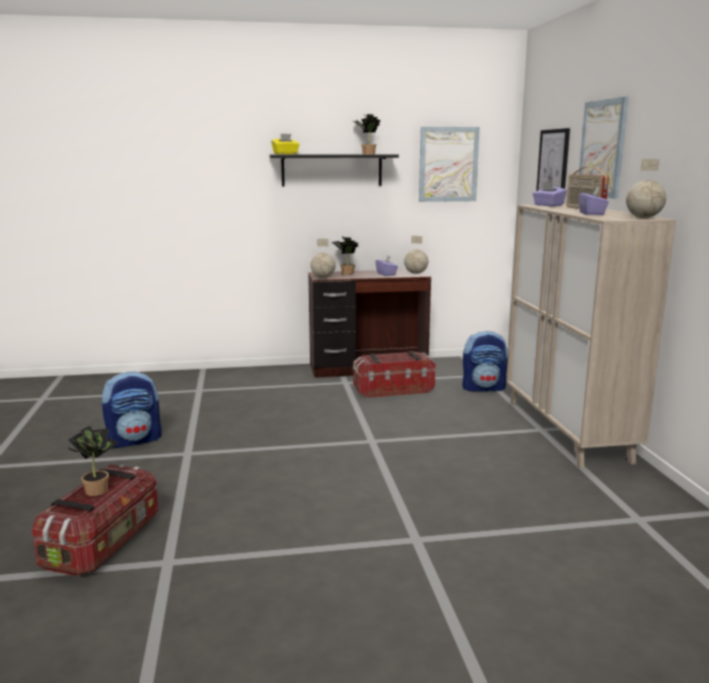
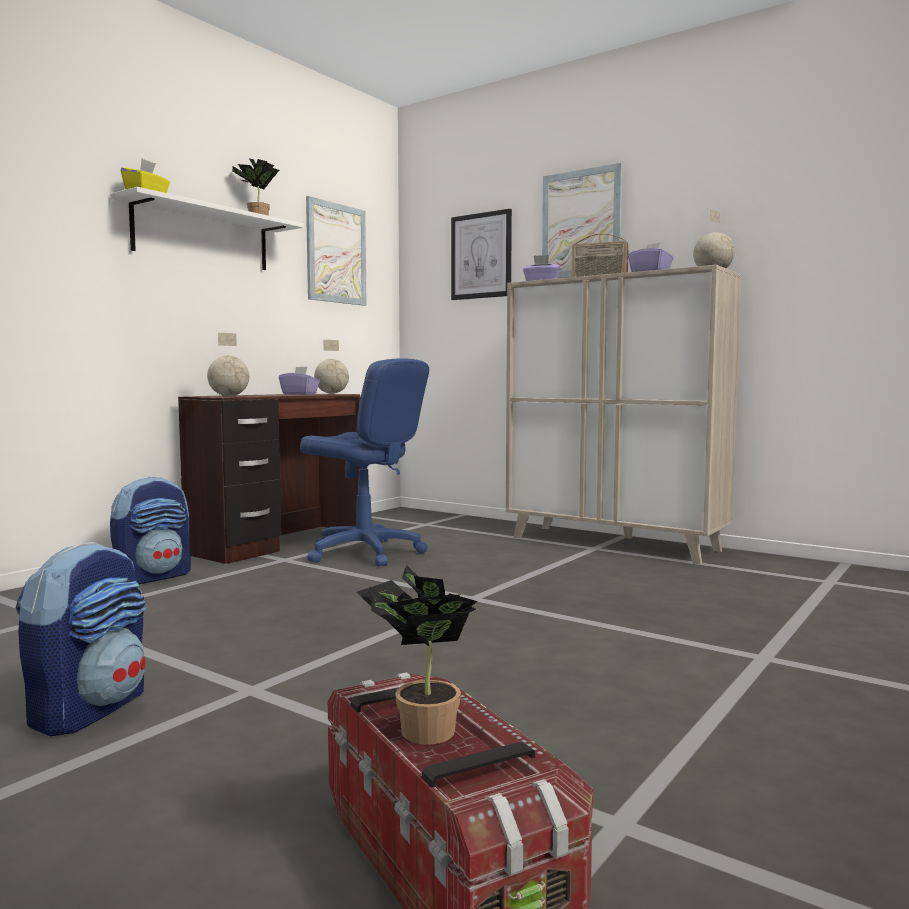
camera: 45 degrees left, 10 degrees down
(332, 170) = (202, 236): black shelf -> white shelf
(345, 273) = (241, 395): potted plant -> none
(392, 390) = (364, 553): storage box -> blue office chair
(483, 388) = (456, 532): backpack -> backpack (153, 577)

